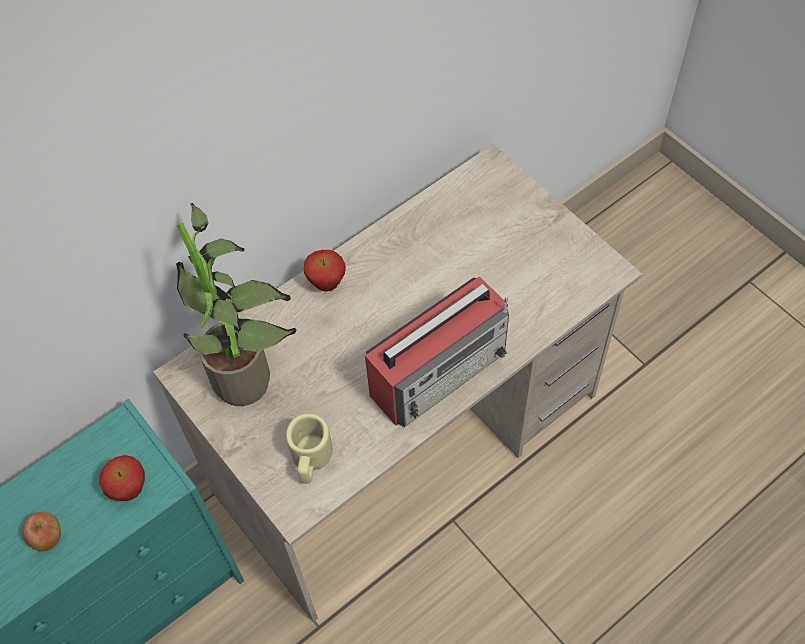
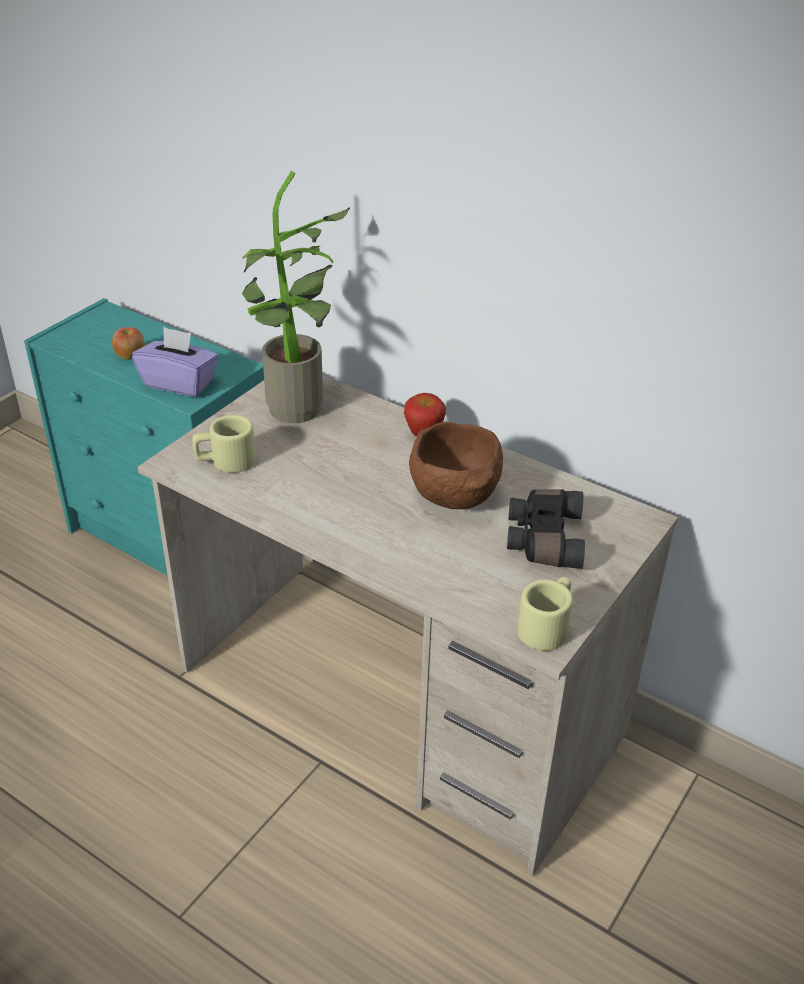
camera: 70 degrees right, 20 degrees down
(130, 490) = (179, 383): apple -> purple tissue box
(425, 283) = (456, 498): none -> brown bowl
(440, 371) = (350, 526): radio -> none
(495, 238) = (542, 539): none -> black binoculars
(594, 265) = (547, 626): none -> beige mug

